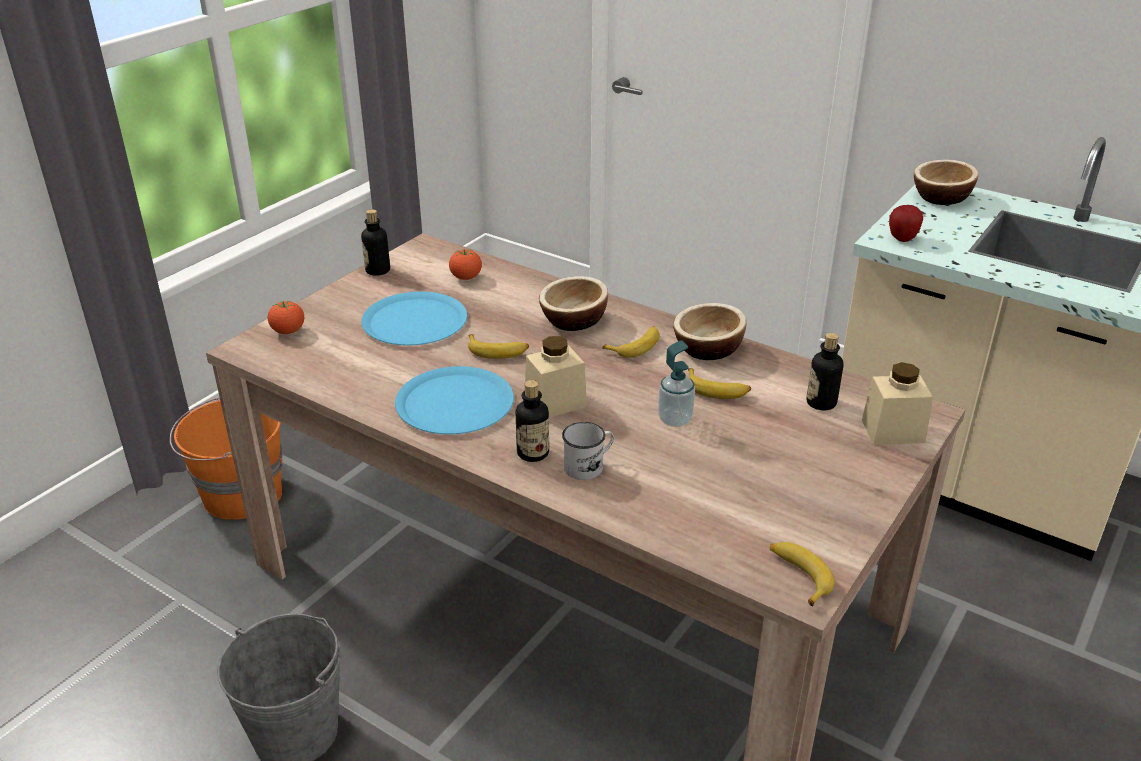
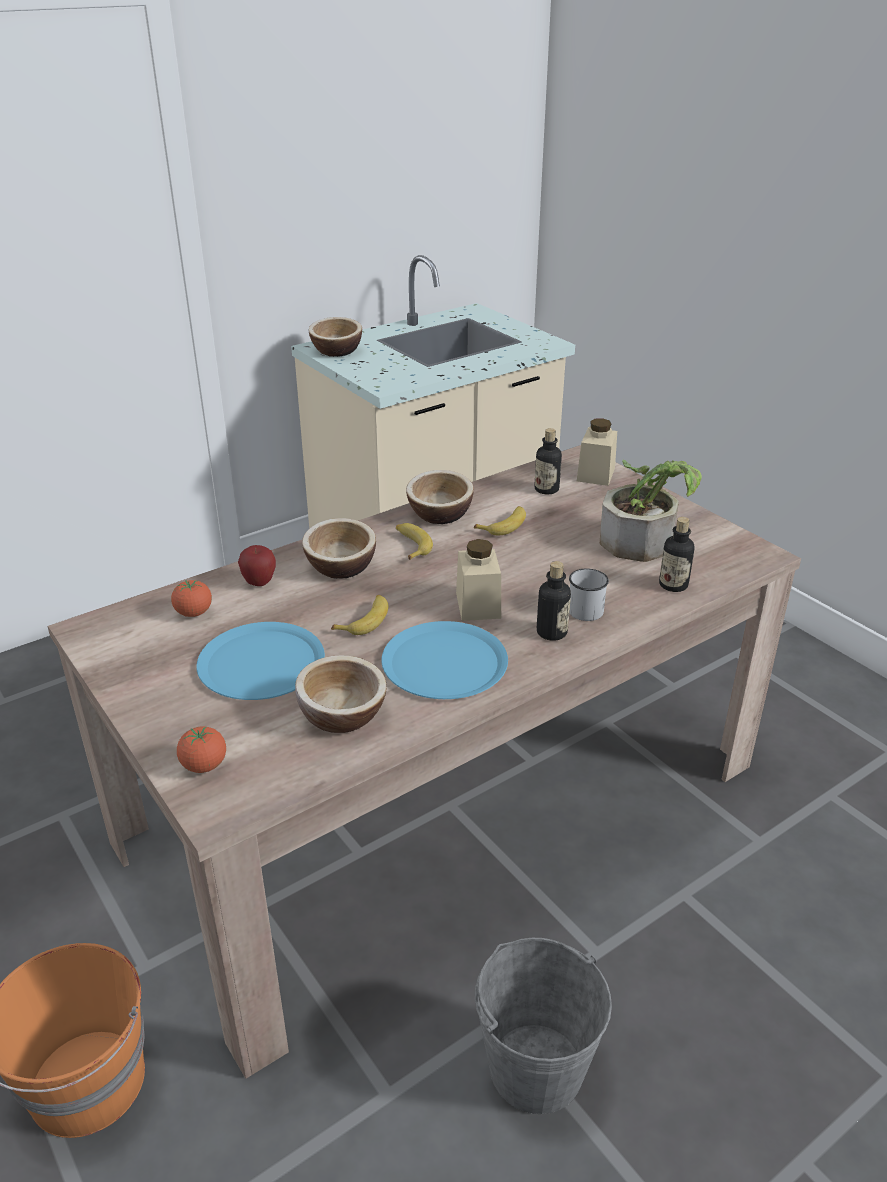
camera: 70 degrees left, 0 degrees up
(364, 371) = (342, 715): none -> bowl
(378, 270) = (113, 673): bottle -> bottle (673, 585)
(675, 419) = (536, 553): soap dispenser -> none
(764, 488) = (644, 539): none -> potted plant
(798, 576) = (746, 552): banana -> none
(902, 239) = (389, 380): apple -> apple (259, 583)

